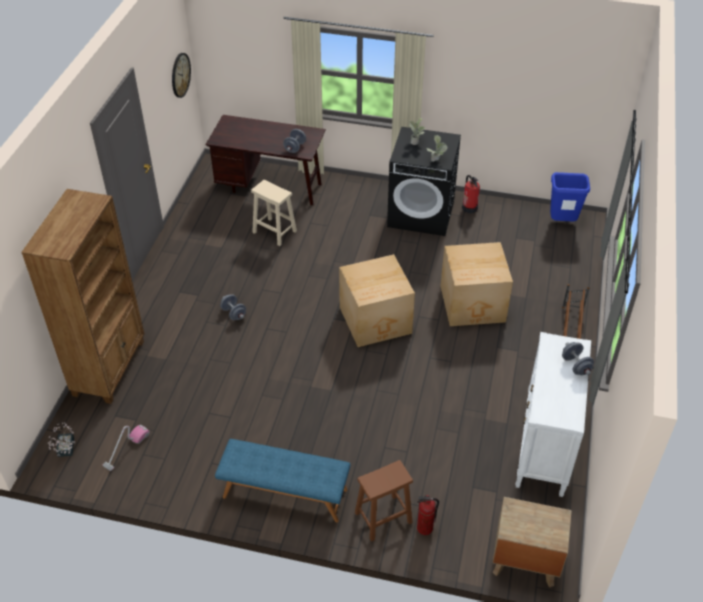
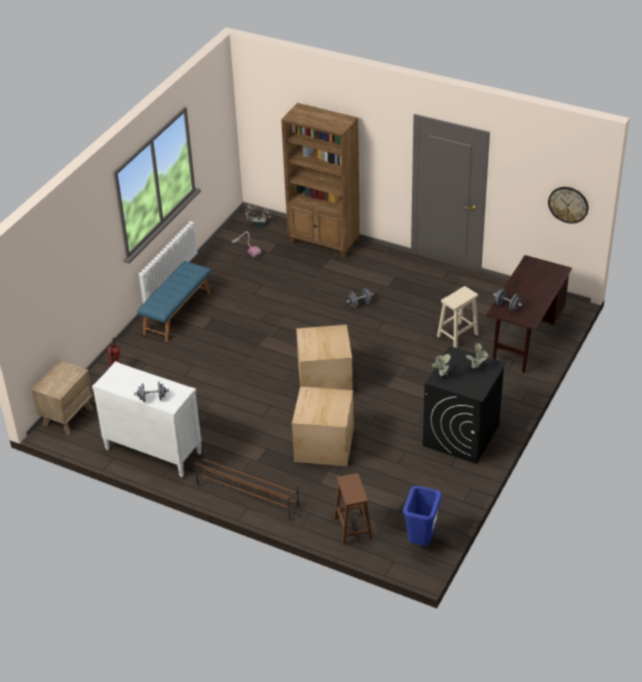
camera: 105 degrees right, 5 degrees down
(382, 518) = (135, 355): brown stool -> brown stool (352, 527)
(469, 208) = (462, 473): fire extinguisher -> none

